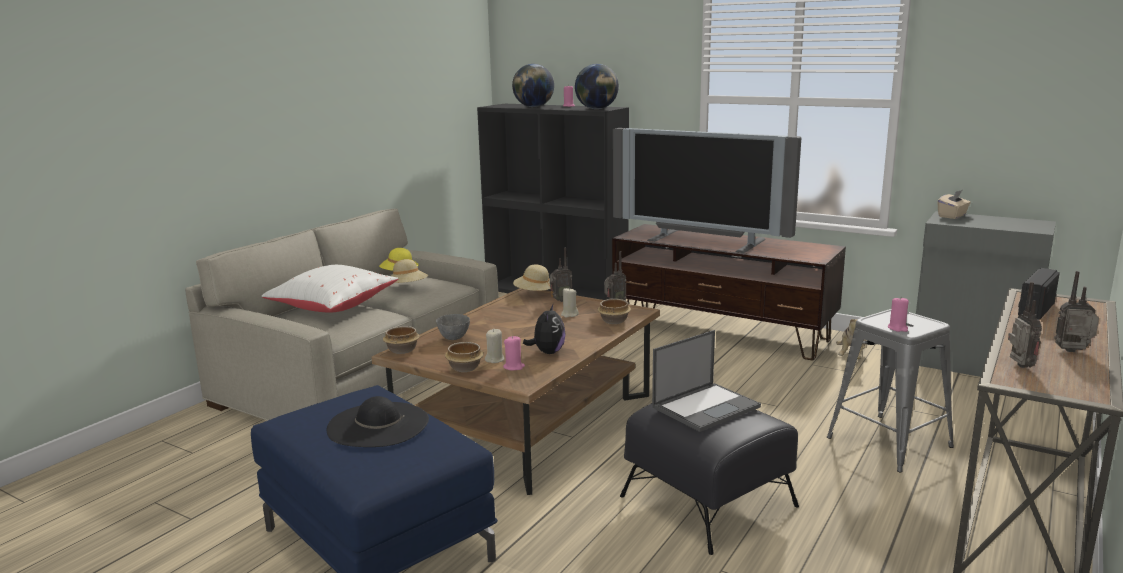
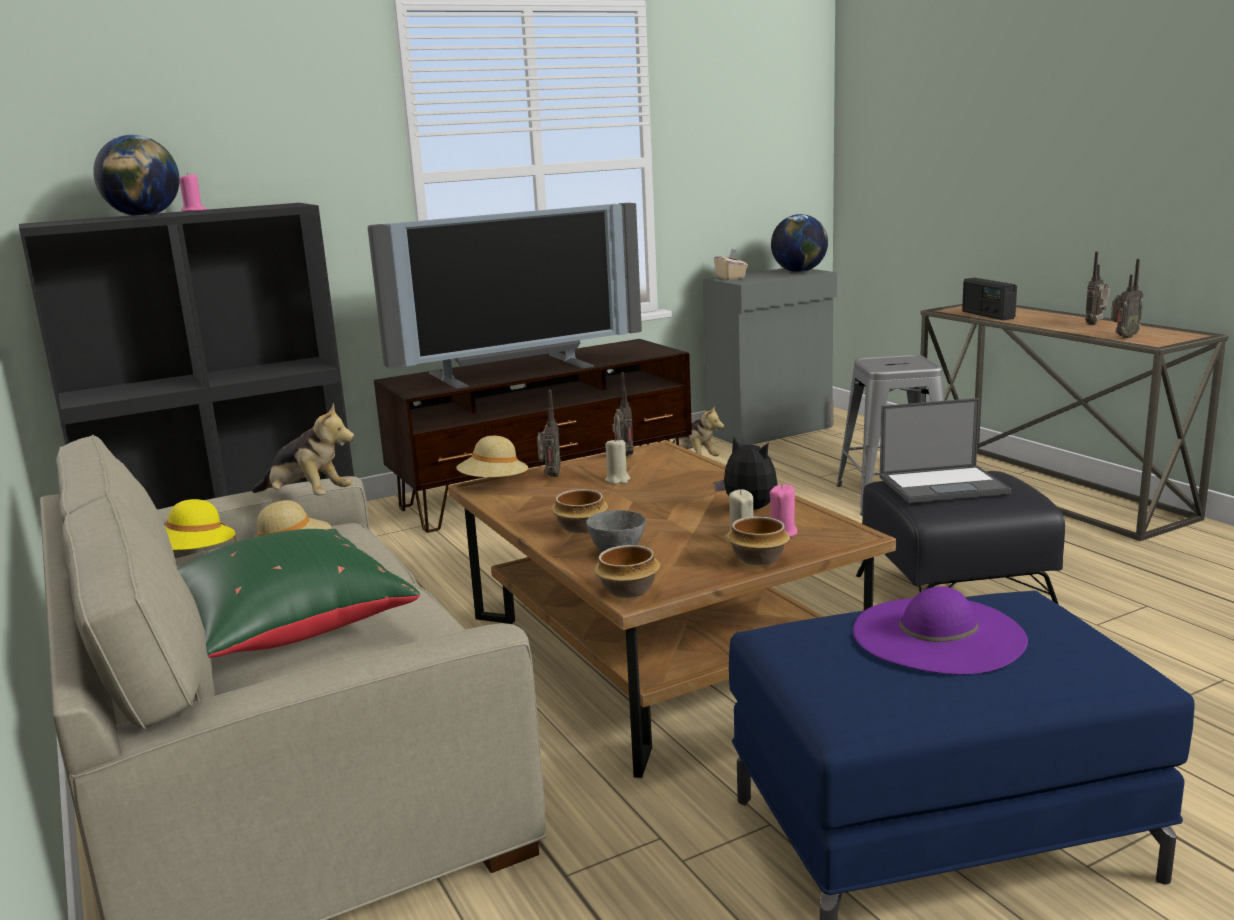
camera: 60 degrees left, 0 degrees up
(332, 307) = (285, 629): white pillow -> green pillow
(378, 424) = (938, 635): black hat -> purple hat
(447, 265) = (306, 498): none -> plush toy
(596, 109) = (278, 206): globe -> globe (799, 271)
(615, 321) = (681, 463): bowl -> bowl (581, 527)
(706, 407) = (944, 485): laptop -> laptop turned 90 degrees clockwise
(897, 328) = (913, 366): pink candle -> none
(1019, 367) = (1122, 337): radio -> radio turned 120 degrees clockwise

